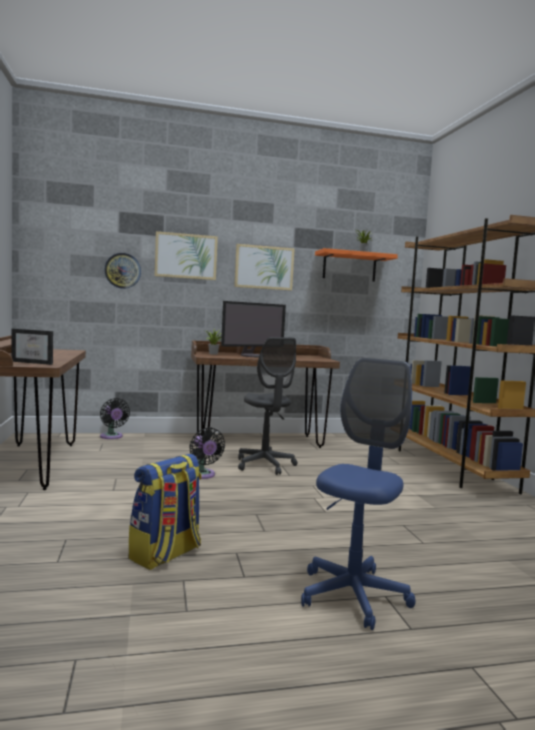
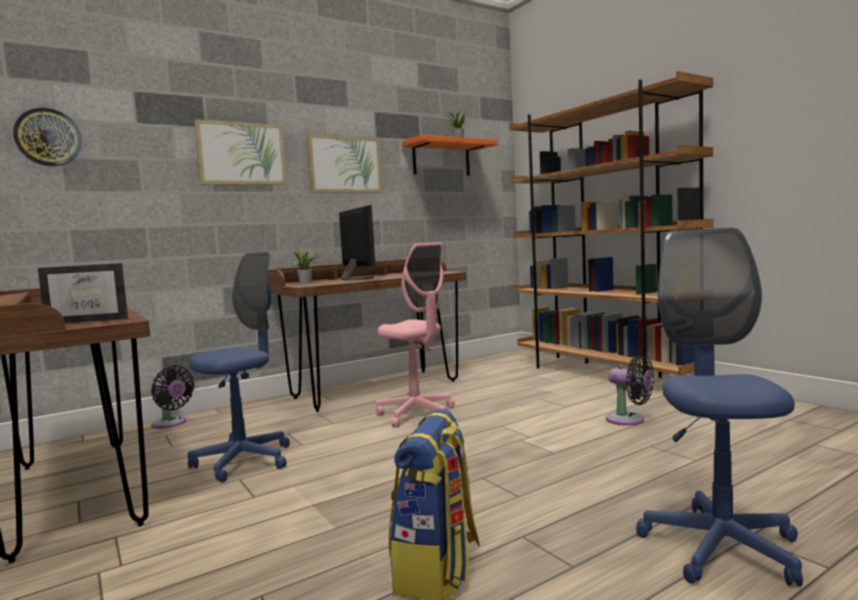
camera: 20 degrees left, 0 degrees up
(123, 270) = (151, 179): wall clock -> wall clock (48, 137)
(128, 469) = (244, 461): none -> blue office chair
(202, 475) = (356, 445): black fan -> black fan (629, 420)
(252, 356) = (357, 279): monitor -> monitor turned 60 degrees counterclockwise
(265, 465) = (417, 415): grey office chair -> pink office chair

